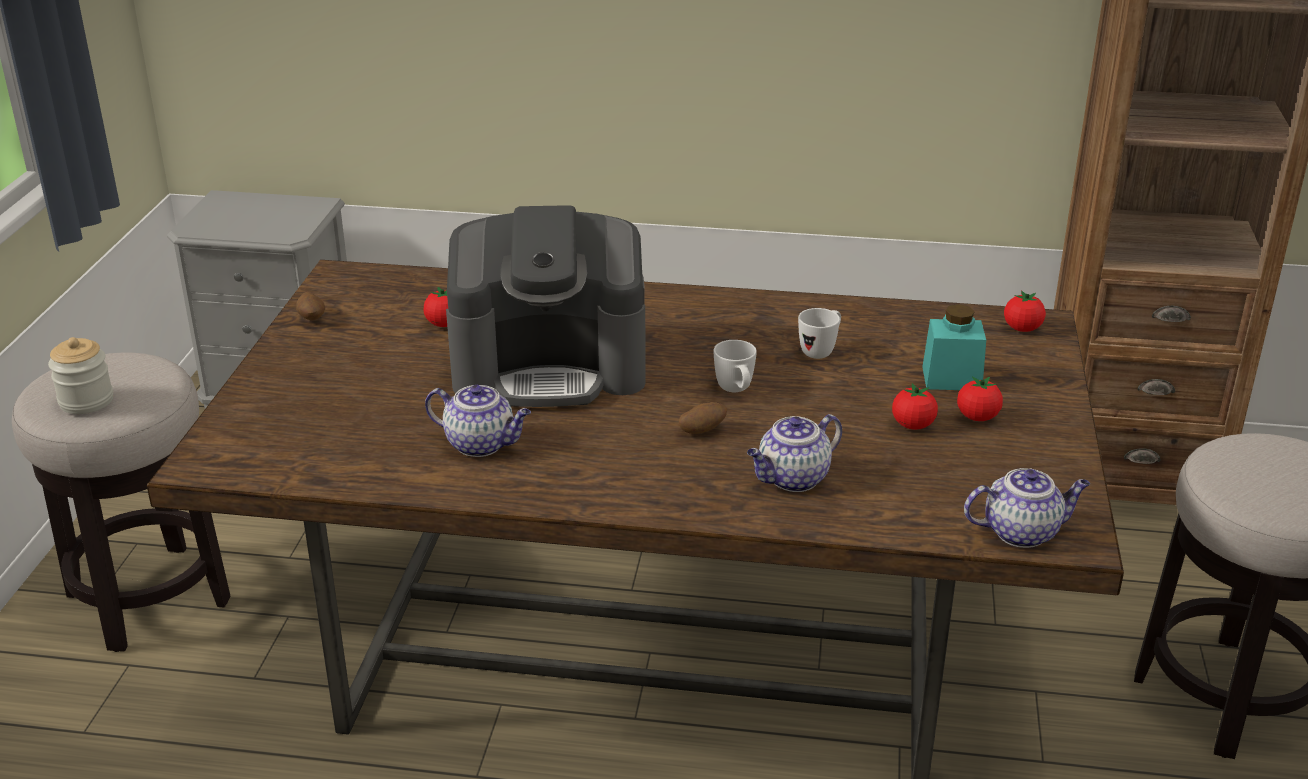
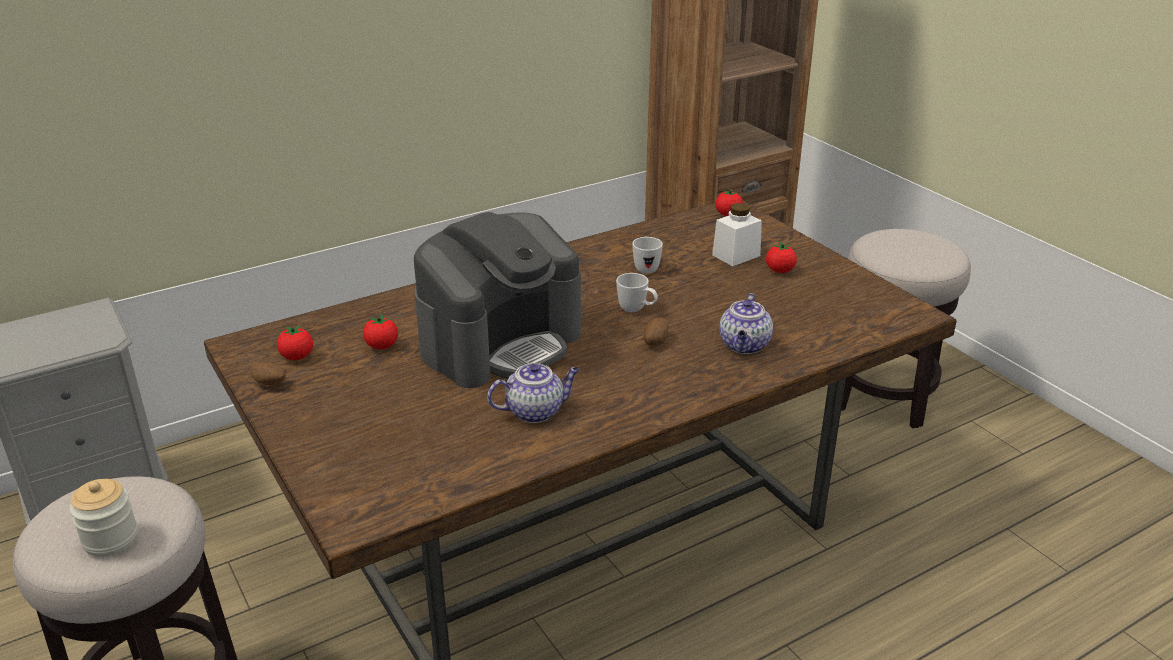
camera: 40 degrees left, 0 degrees up
(913, 425) = (756, 289): tomato -> tomato (297, 357)
(951, 378) = (736, 255): turquoise jar -> white jar
(1022, 532) = (889, 320): teapot -> none

